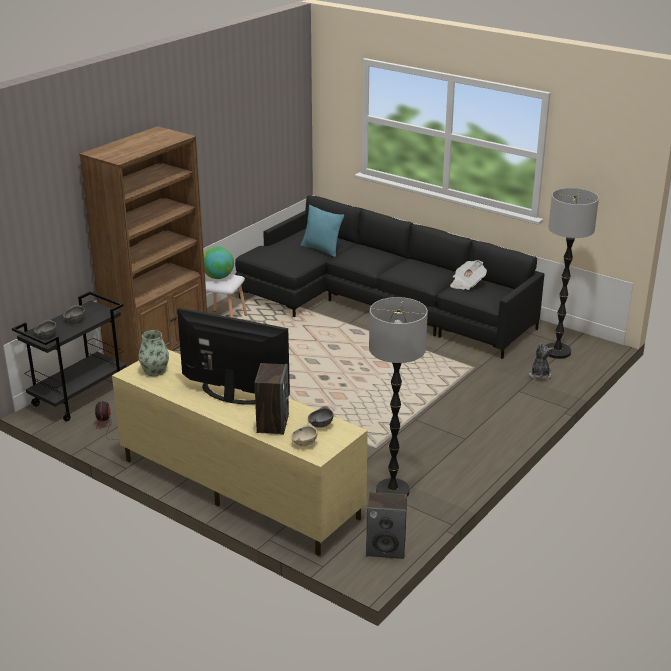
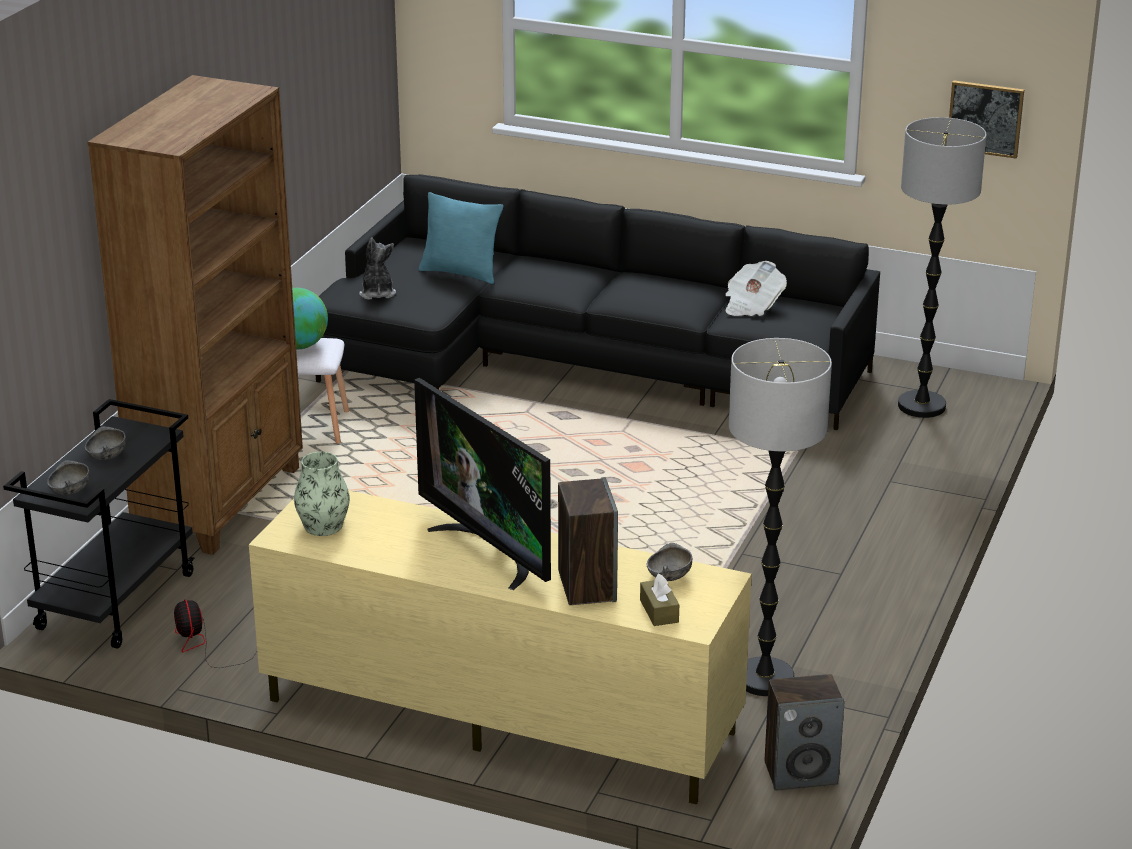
camera: 15 degrees left, 0 degrees up
(233, 396) = (490, 551): television -> television turned 135 degrees counterclockwise
(304, 443) = (659, 611): beige bowl -> brown tissue box
(539, 375) = (911, 449): plush toy -> plush toy (377, 293)
(608, 192) = (985, 118): none -> picture

